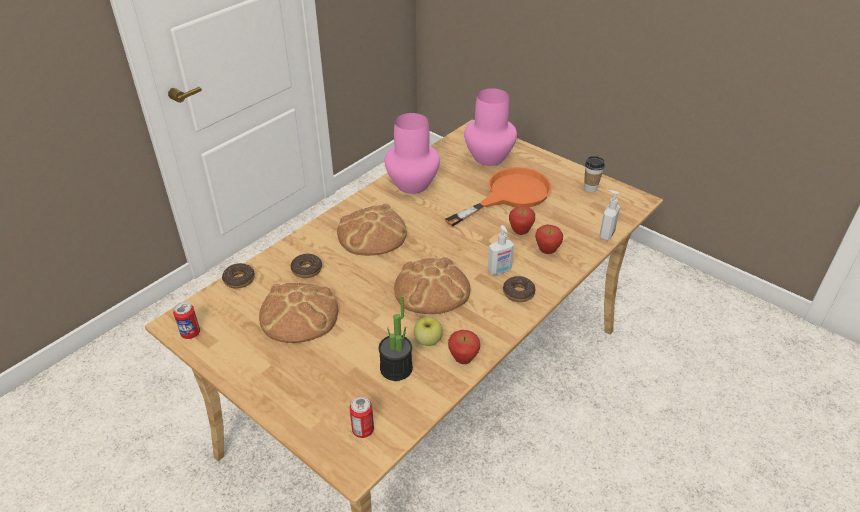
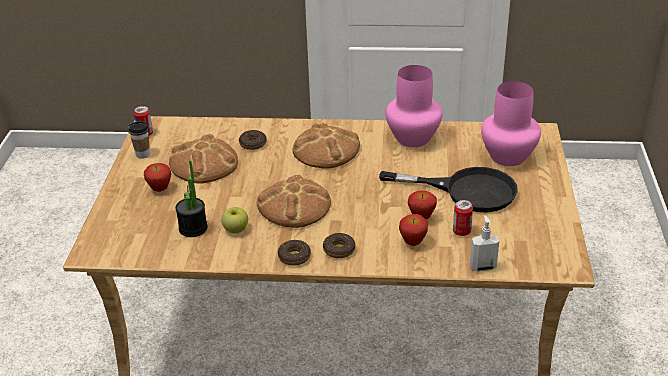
camera: 55 degrees right, 5 degrees down
(239, 279) = (213, 124): donut -> donut (294, 257)
(363, 430) = (123, 241): can -> can (461, 232)
(463, 359) = (232, 255): apple -> apple (160, 189)
(499, 271) = (355, 228): soap dispenser -> none
(509, 195) = (466, 191): orange frying pan -> black frying pan
(590, 188) = (544, 231): cup -> cup (143, 154)

